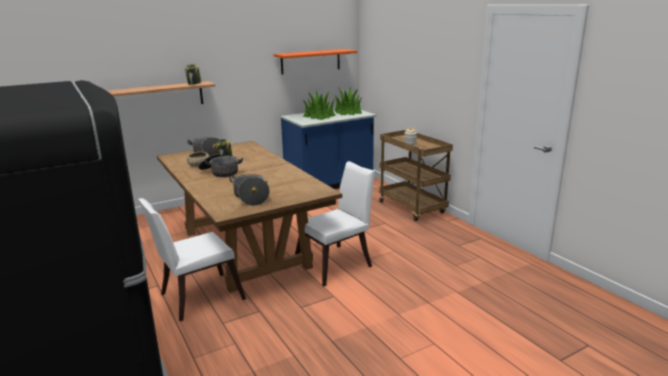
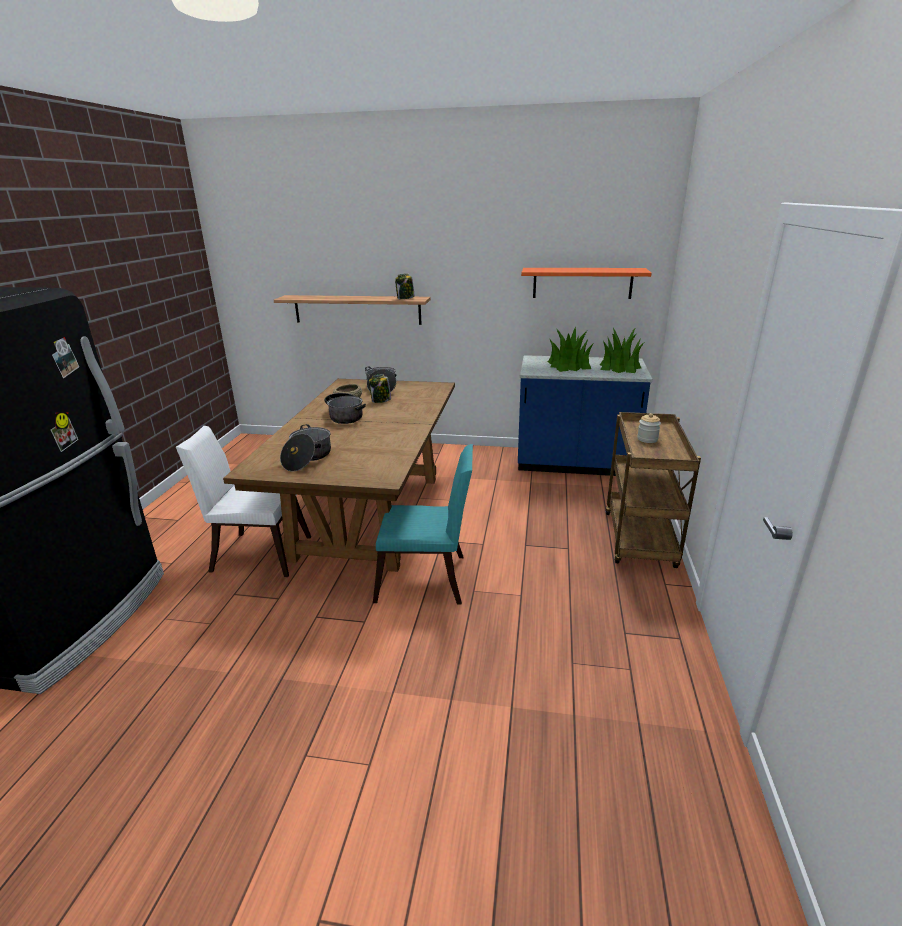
camera: 40 degrees right, 5 degrees up
(337, 264) = (428, 580): white chair -> turquoise chair

